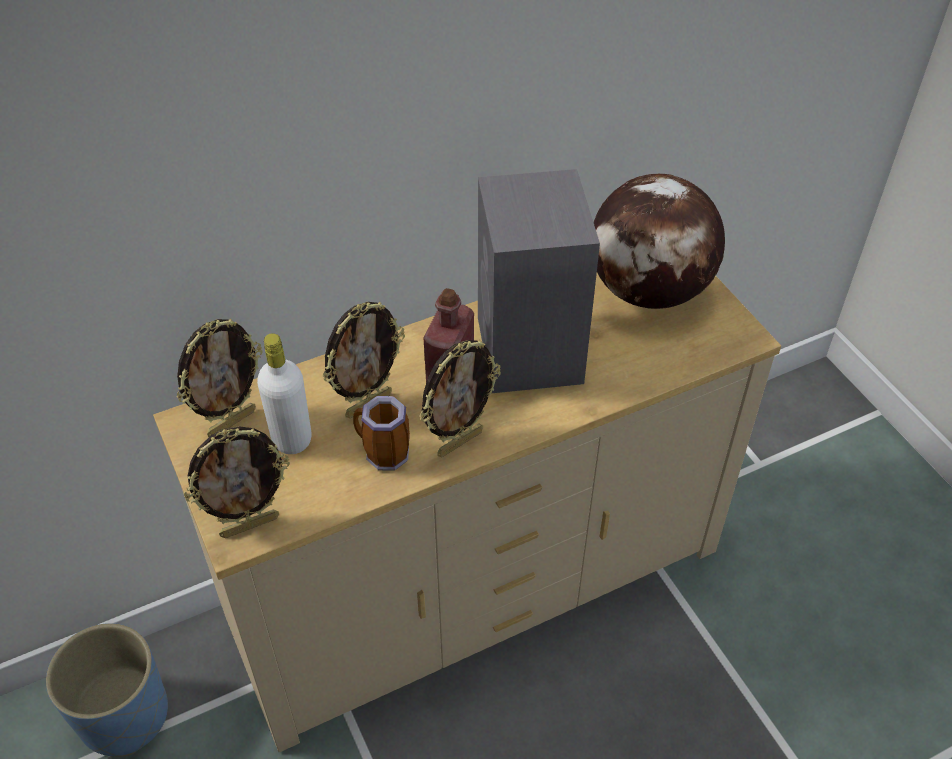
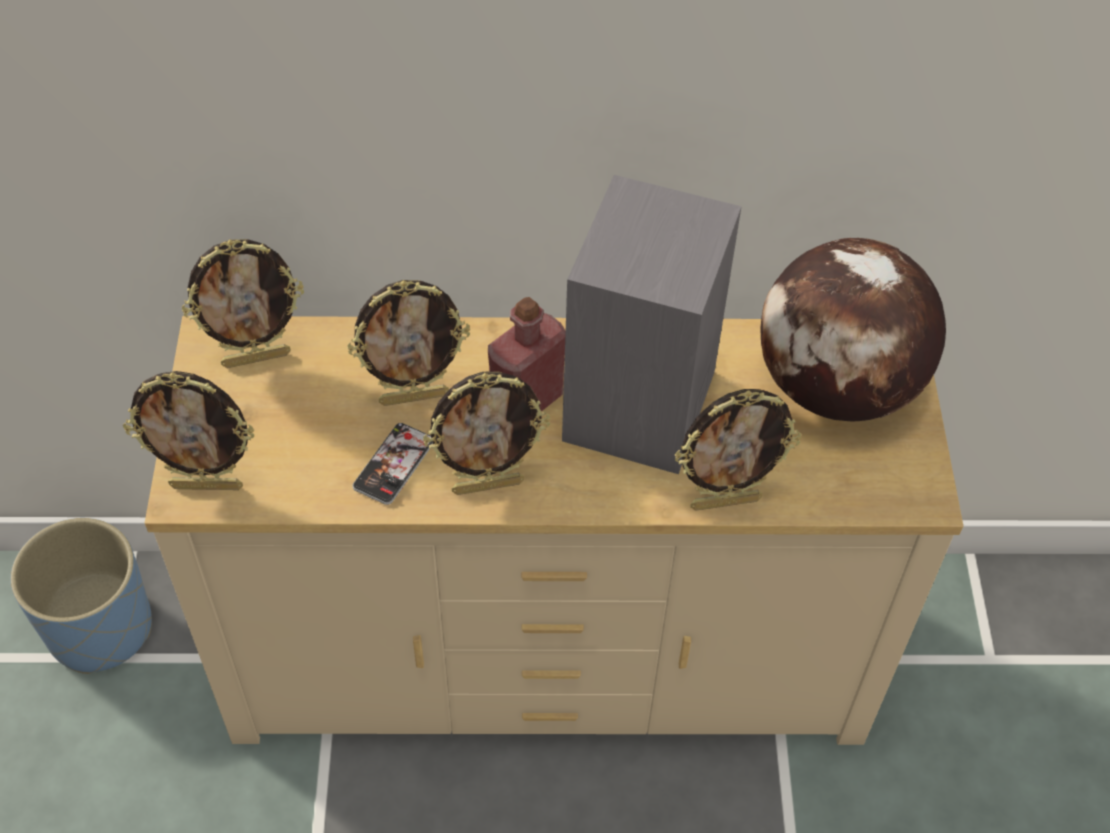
camera: 25 degrees right, 5 degrees up
(292, 439) = (308, 404): white bottle -> none
(382, 455) = (394, 464): mug -> phone
(626, 389) = (725, 501): none -> picture frame

